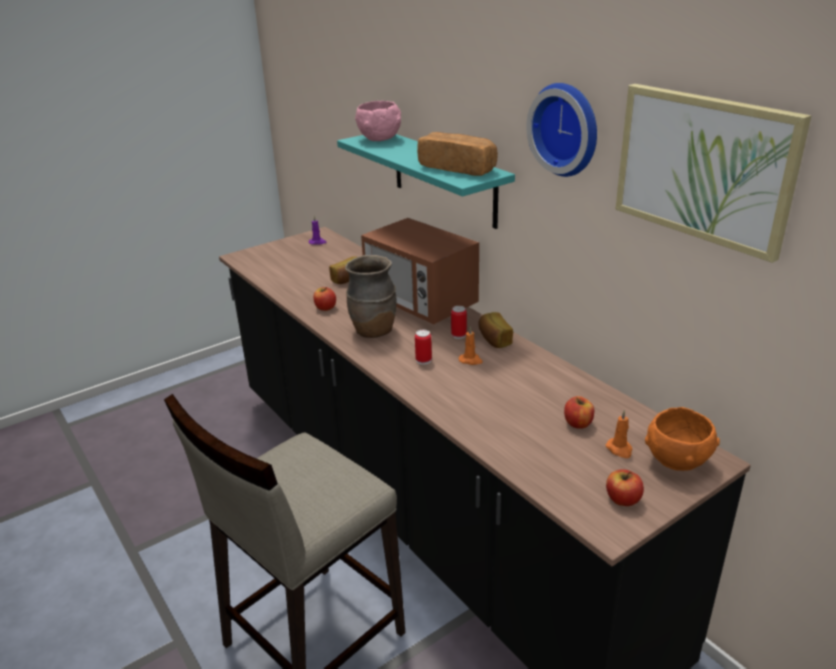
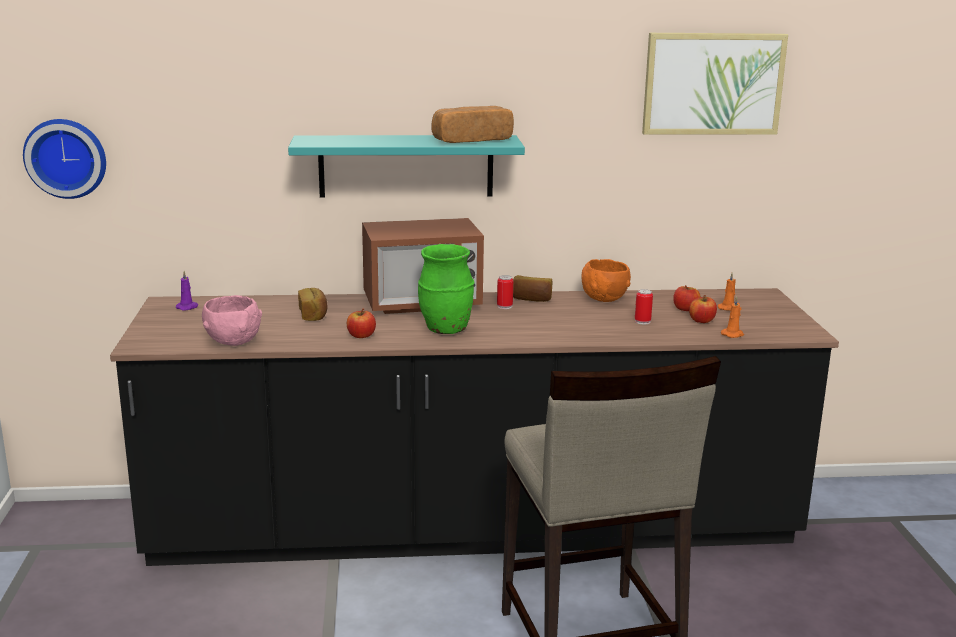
camera: 60 degrees left, 10 degrees down
(373, 331) = (446, 330): brown vase -> green vase
(379, 139) = (324, 139): pink bowl -> pink bowl (233, 342)
(423, 360) = (529, 326): can -> can (642, 321)
(471, 360) = (553, 313): orange candle -> orange candle (733, 334)
(567, 129) = (580, 80): wall clock -> wall clock (67, 157)
(622, 499) = (783, 322): apple -> apple (702, 321)
(676, 461) = (757, 301): orange bowl -> orange bowl (604, 300)

